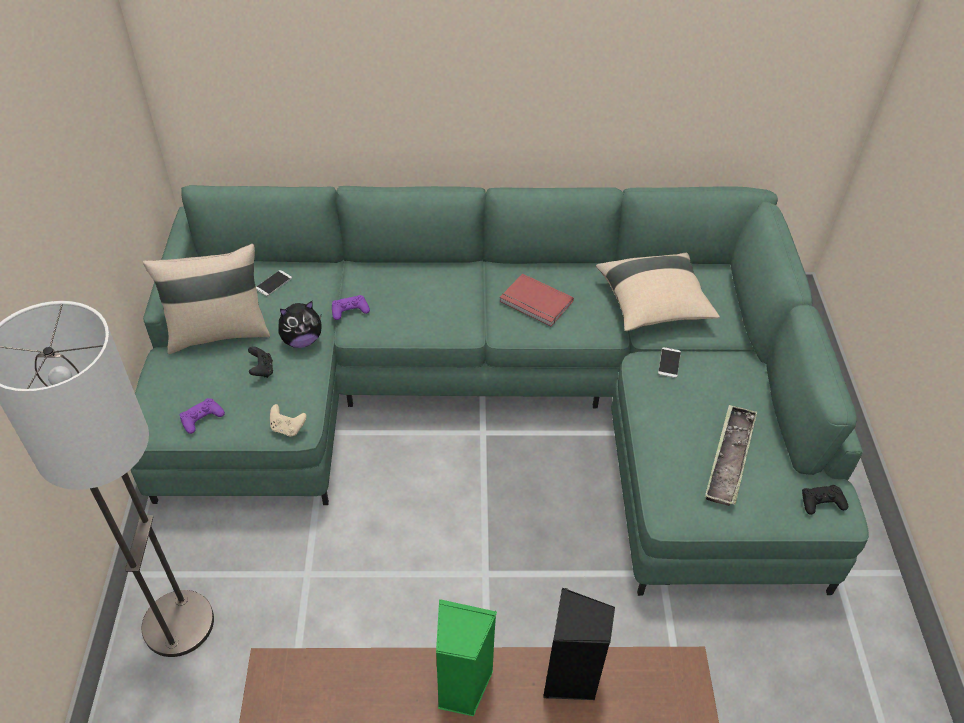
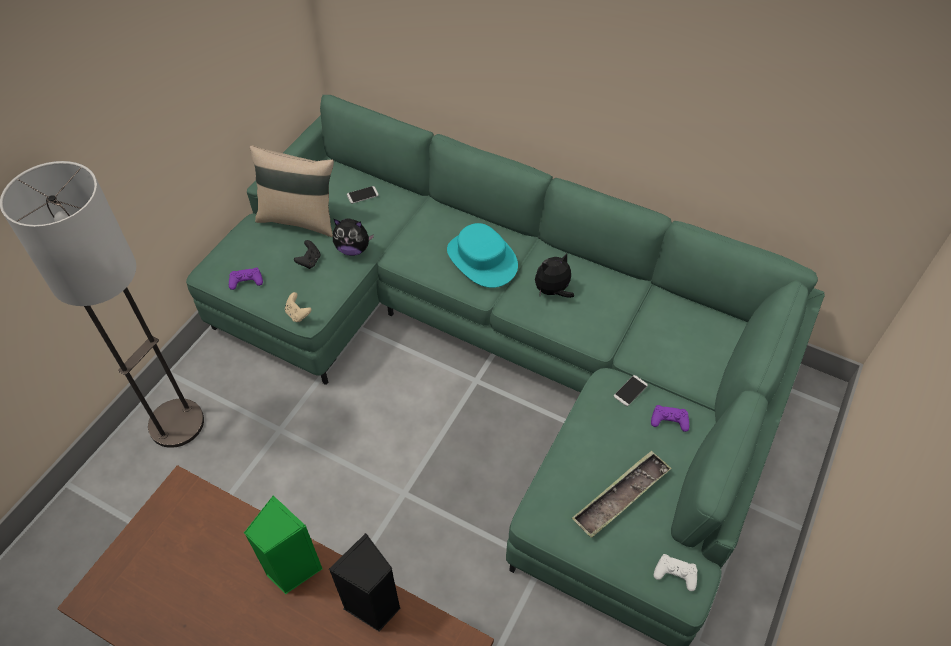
camera: 30 degrees right, 5 degrees up
(350, 310) = (403, 239): purple game controller -> purple game controller (669, 420)
(445, 300) = (481, 259): none -> turquoise hat
(535, 303) = (552, 291): red book -> plush toy
(653, 305) = (654, 334): beige pillow -> none
(822, 502) = (675, 574): black game controller -> white game controller

